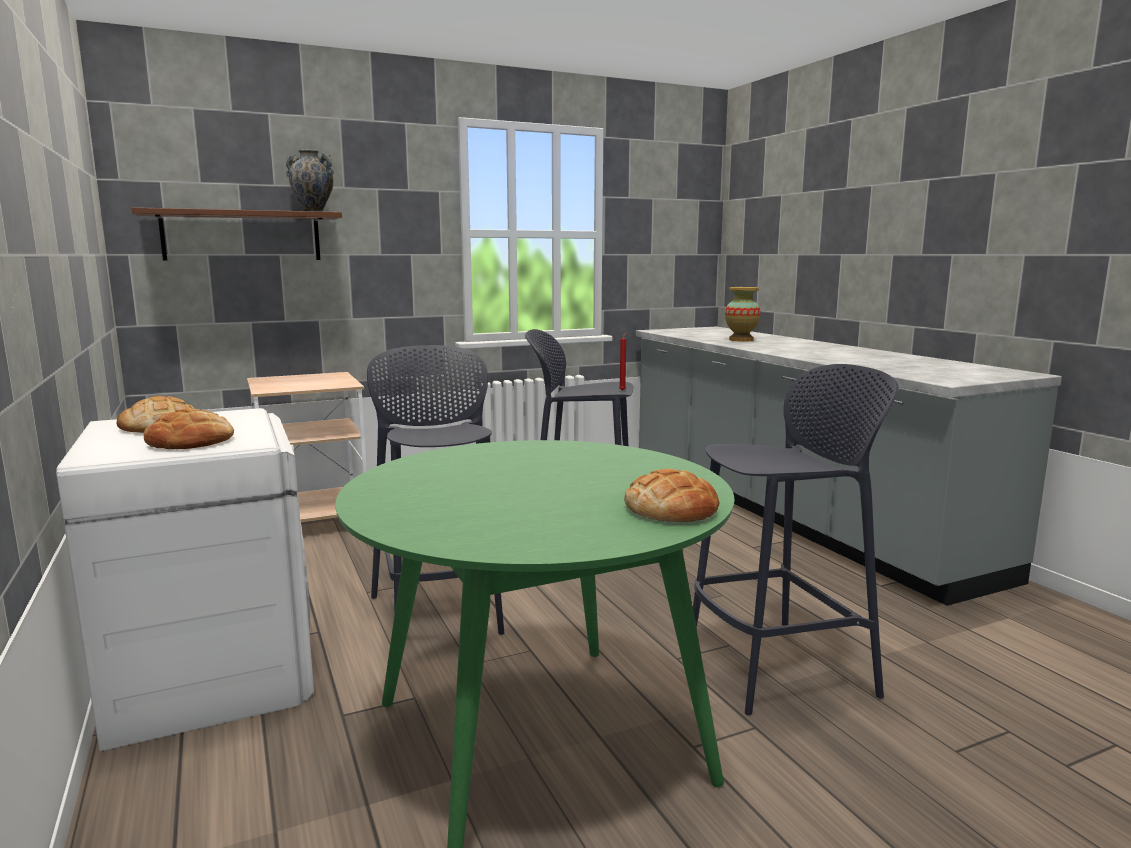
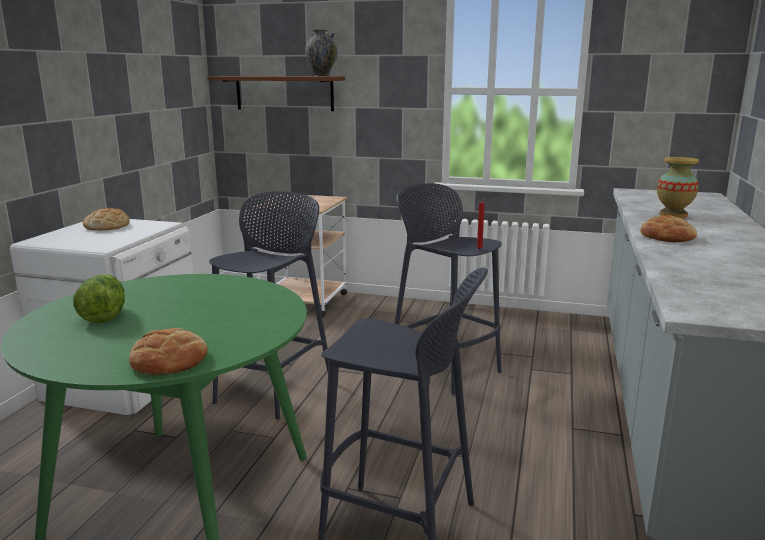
camera: 40 degrees right, 5 degrees up
(191, 441) = (88, 240): bread -> bread (667, 237)
(464, 501) = (104, 315): none -> lettuce

